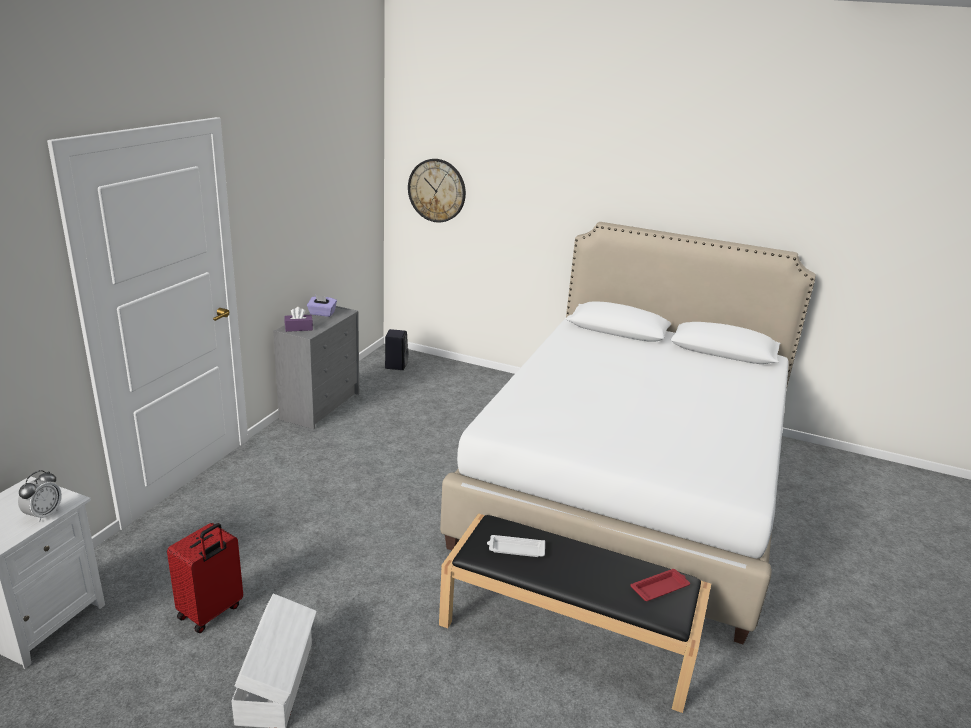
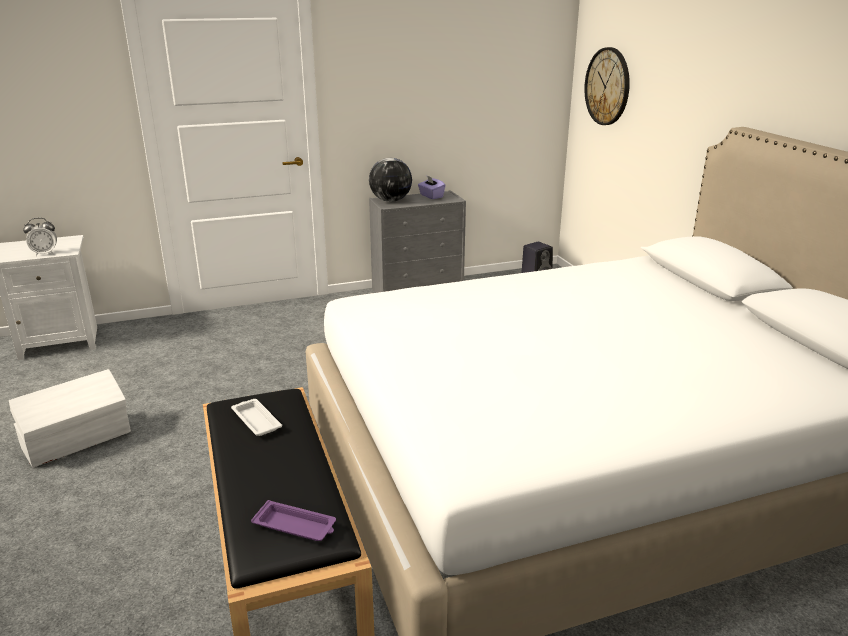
camera: 50 degrees right, 0 degrees up
(211, 612) = (125, 381): red suitcase -> none
(298, 328) = (390, 200): purple tissue box -> globe
(660, 588) = (296, 526): red tray -> purple tray

